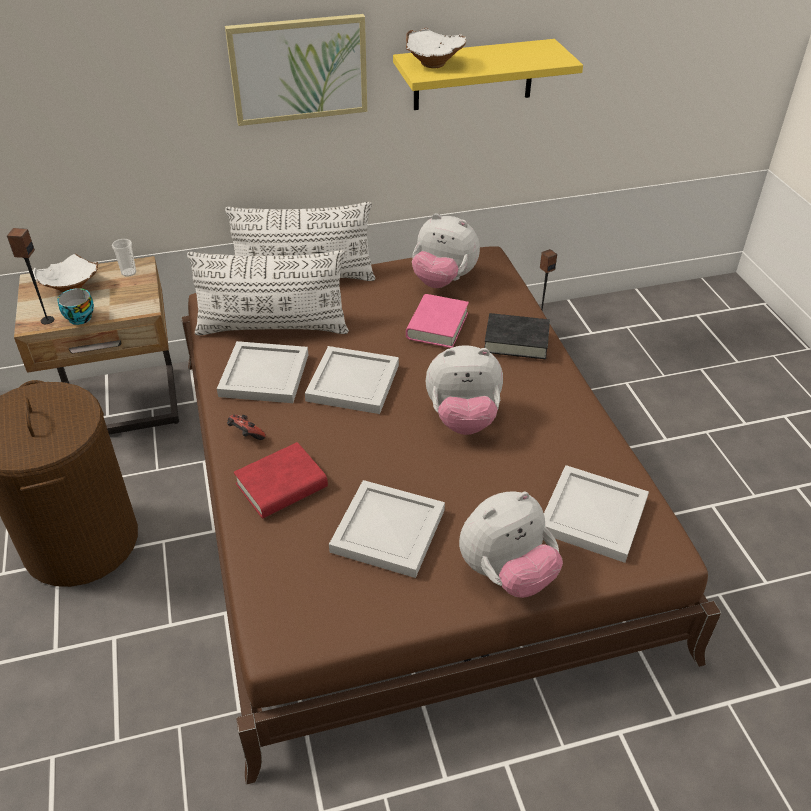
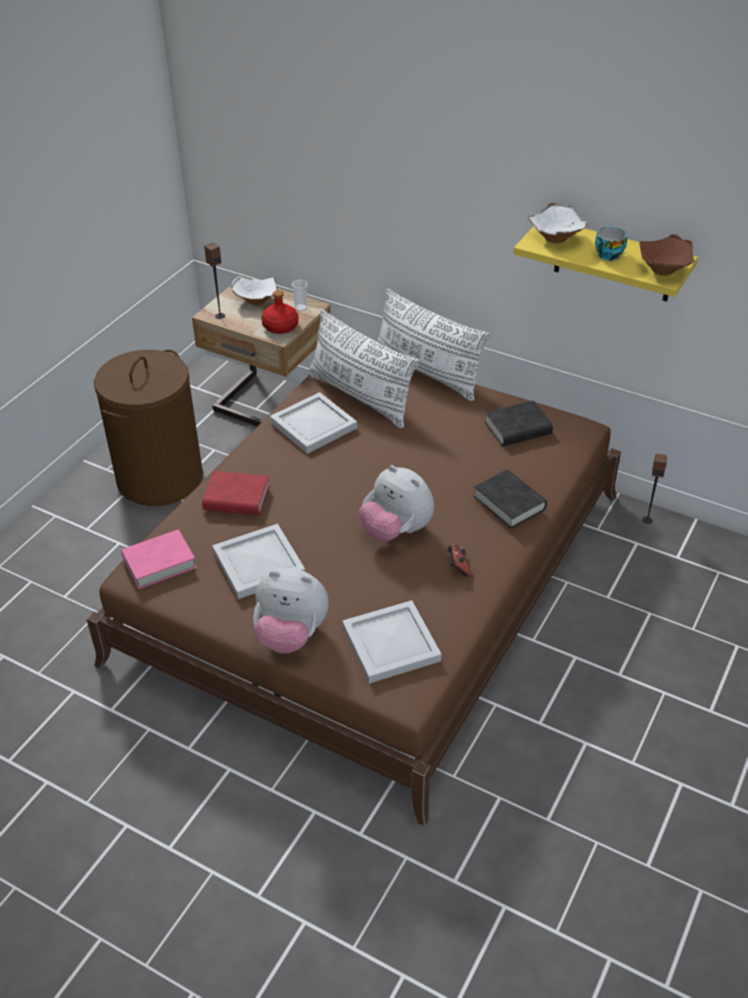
camera: 45 degrees right, 0 degrees up
(79, 317) = (238, 323): cup -> cup (608, 254)
(131, 298) = (281, 326): none -> red bottle
(246, 435) = (256, 456): game controller -> game controller (458, 566)
(298, 69) = (461, 202): picture -> none
(354, 382) = (360, 463): white tray -> none
(437, 326) = (466, 458): pink book -> pink book (159, 563)
(443, 281) = (518, 428): plush toy -> black book
(552, 55) = (665, 270): none -> brown bowl

